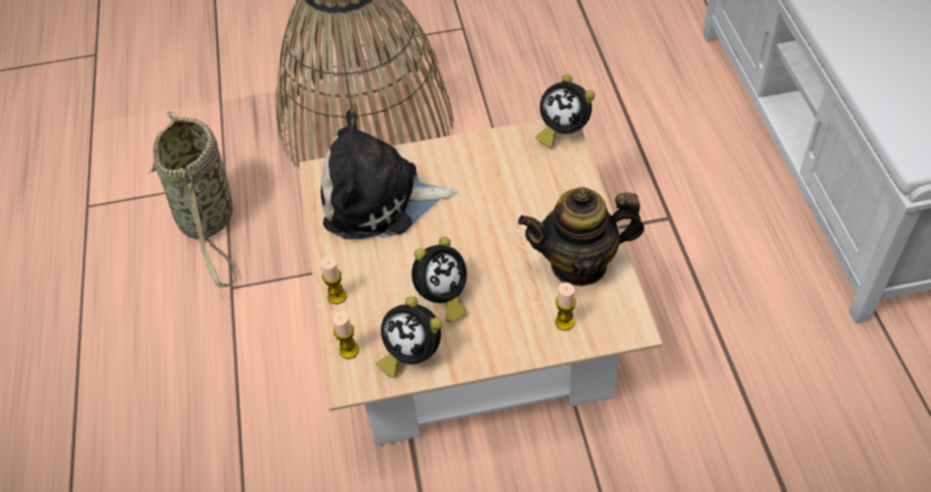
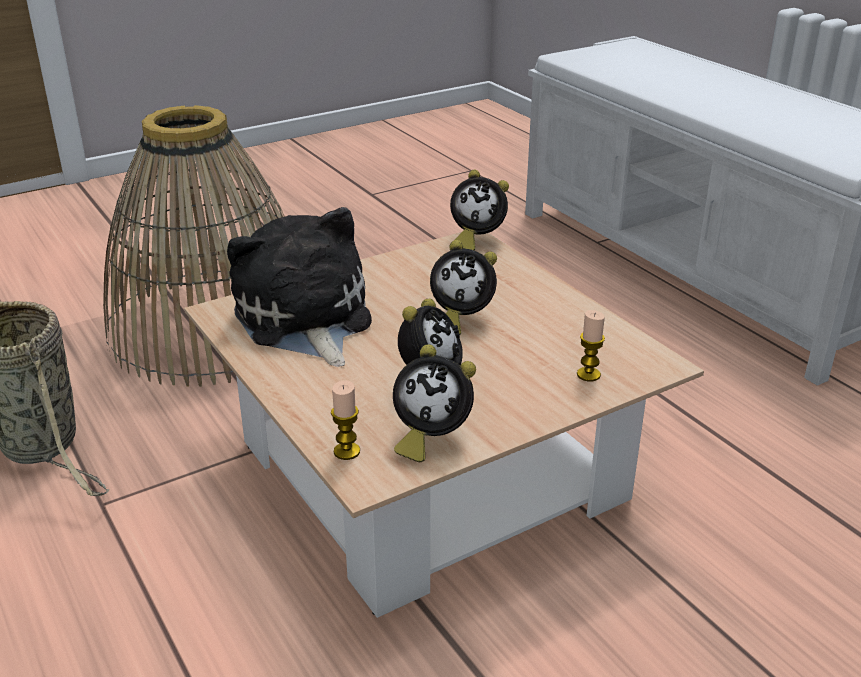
camera: 25 degrees left, 20 degrees down
(337, 296) = (301, 407): candle -> none
(379, 200) = (304, 320): plush toy -> plush toy turned 90 degrees clockwise
(497, 231) = (459, 320): none -> alarm clock
(579, 264) = (568, 328): teapot -> none

